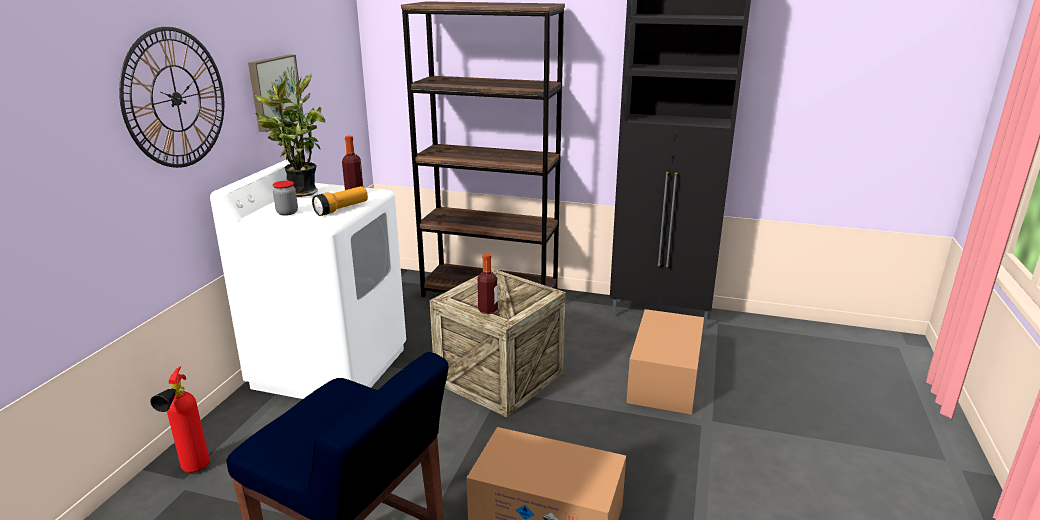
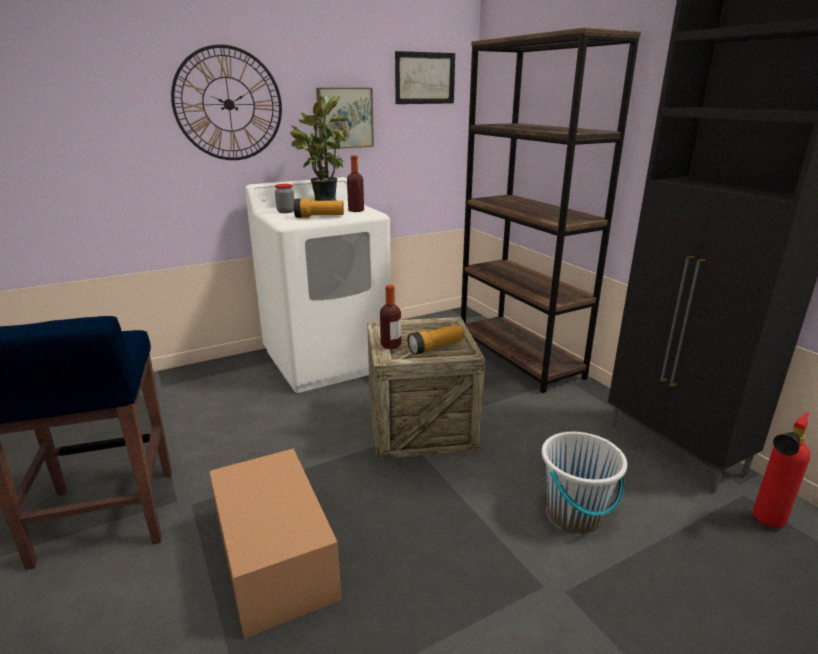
camera: 45 degrees right, 0 degrees up
(192, 471) = (171, 384): fire extinguisher -> fire extinguisher (764, 524)
(326, 36) = (425, 78): none -> picture
(521, 298) = (435, 348): none -> flashlight
(664, 379) = (575, 514): cardboard box -> white bucket

